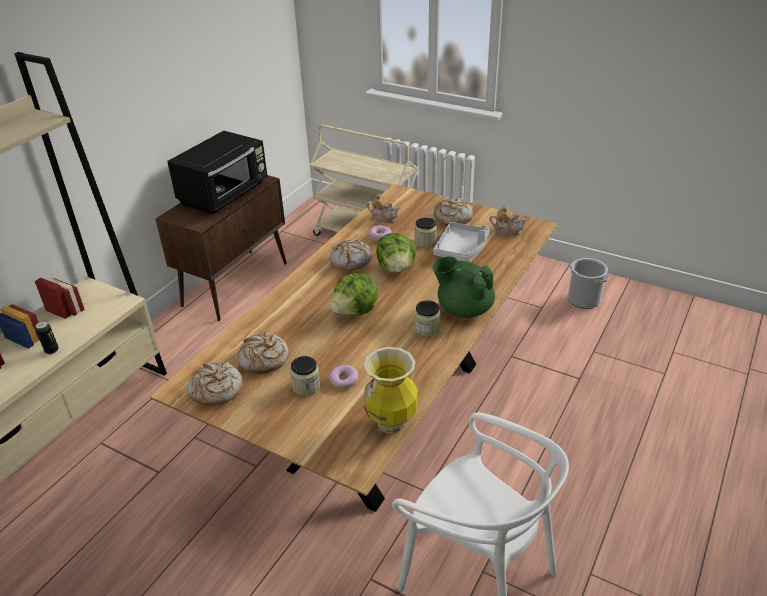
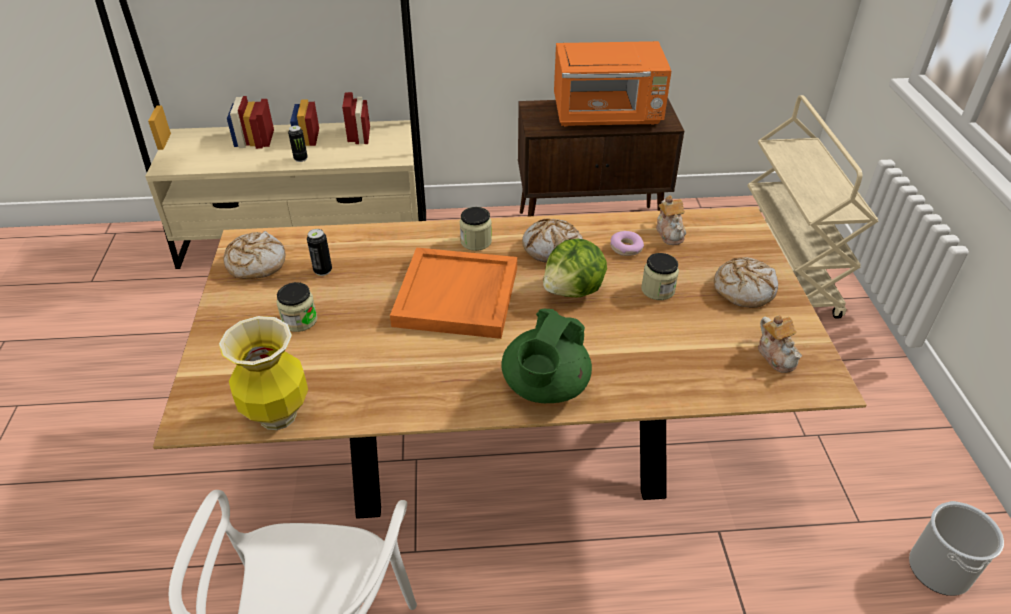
camera: 55 degrees right, 5 degrees up
(225, 194) = (608, 115): black microwave -> orange microwave
(264, 359) = (323, 270): bread -> can
(344, 380) = (327, 344): donut -> none
(356, 311) = (457, 297): lettuce -> orange tray
(427, 328) = (475, 370): jar -> jar (476, 241)
(461, 249) = (678, 329): grey tray -> none
(463, 309) = (545, 388): green teapot -> green teapot turned 150 degrees counterclockwise

